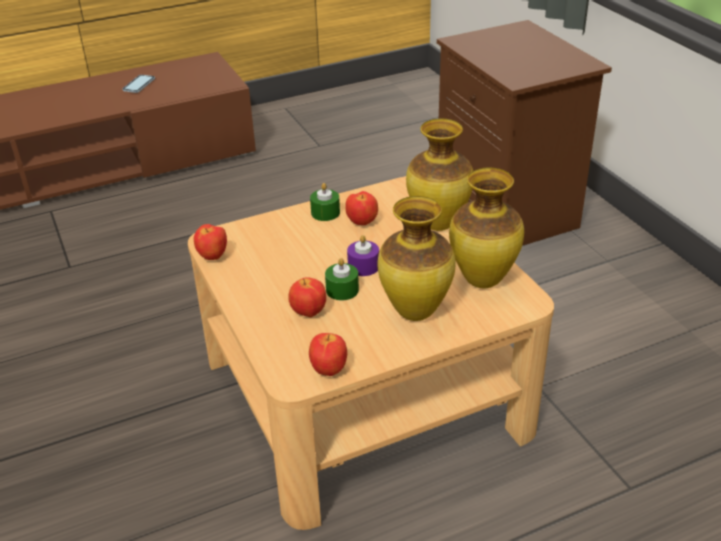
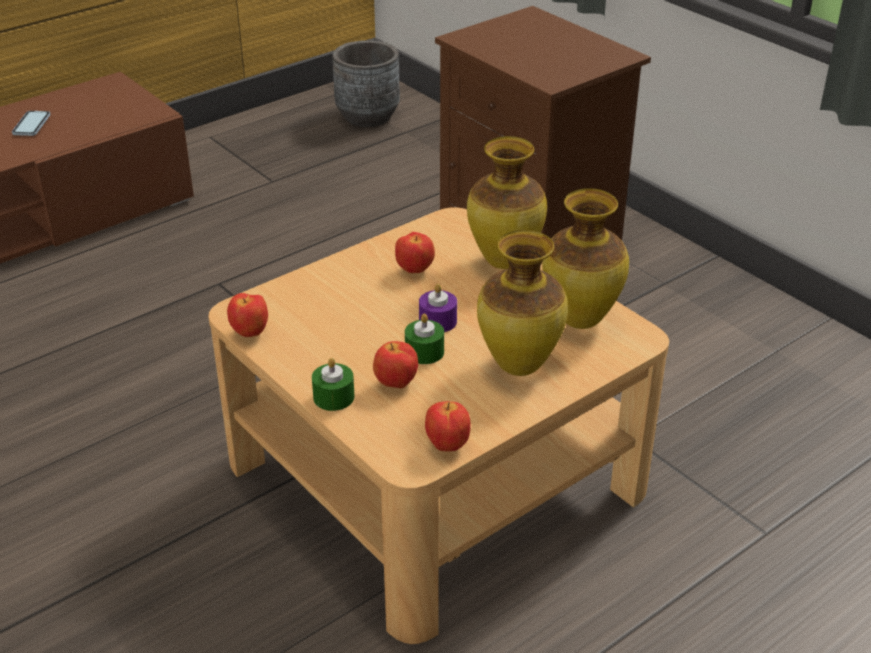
camera: 15 degrees left, 0 degrees up
(325, 213) = (365, 263): green candle -> green candle (333, 397)
(409, 103) = (368, 116): none -> grey planter

